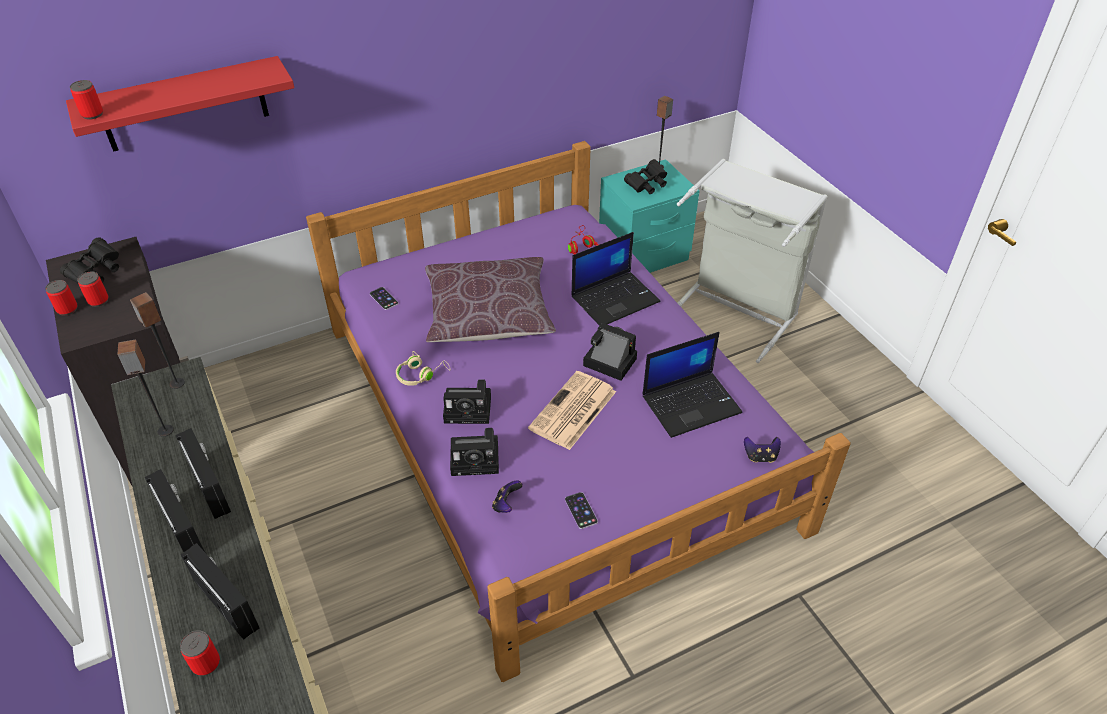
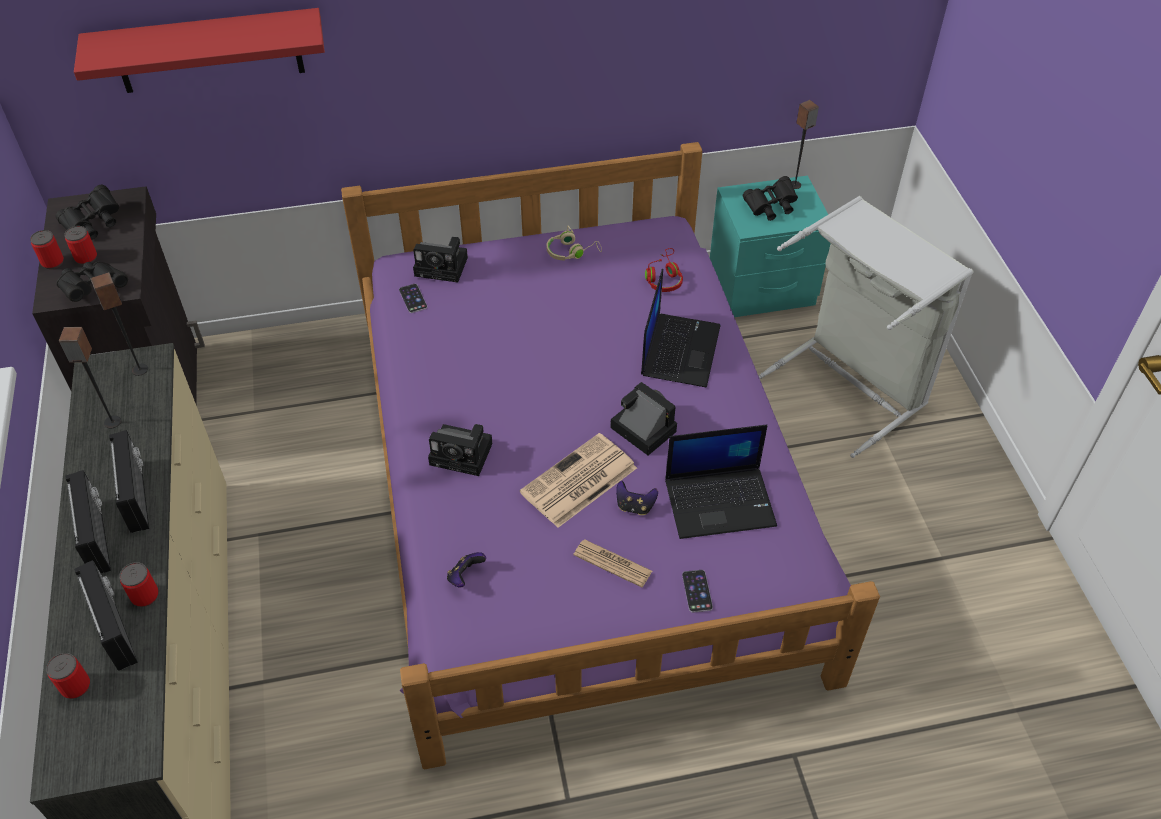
camera: 15 degrees right, 5 degrees up
(92, 114) = (99, 57): can -> can (145, 596)
(113, 323) = (93, 288): none -> black binoculars
(421, 374) = (423, 401): beige headphones -> beige headphones (571, 252)
(477, 458) = (452, 515): camera -> camera (443, 266)
(488, 314) = (524, 341): brown pillow -> none
(581, 510) = (545, 603): phone -> phone (697, 591)
(615, 298) = (679, 349): laptop -> laptop turned 60 degrees counterclockwise
(624, 468) = (612, 563): none -> newspaper
(760, 456) = (777, 585): game controller -> game controller (635, 506)

